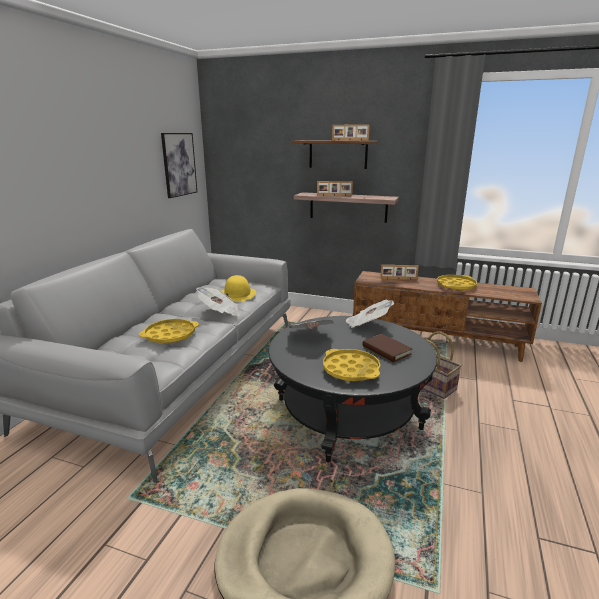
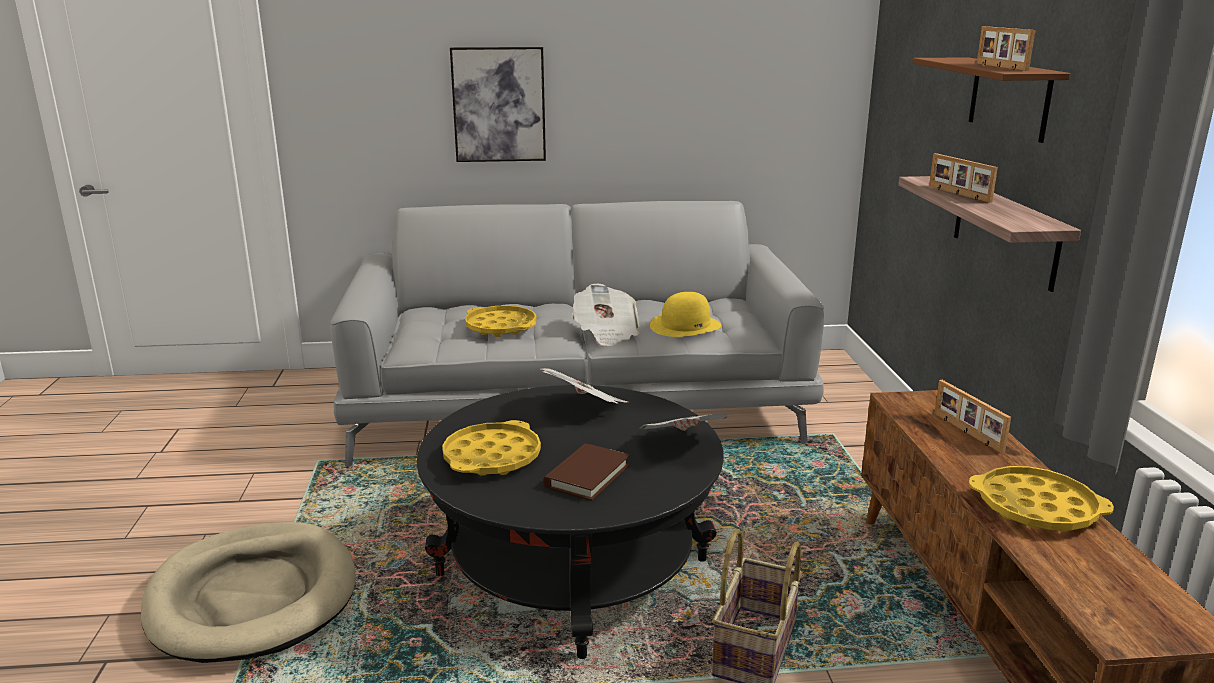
camera: 65 degrees right, 0 degrees up
(179, 164) = (783, 87): picture -> picture (499, 105)

